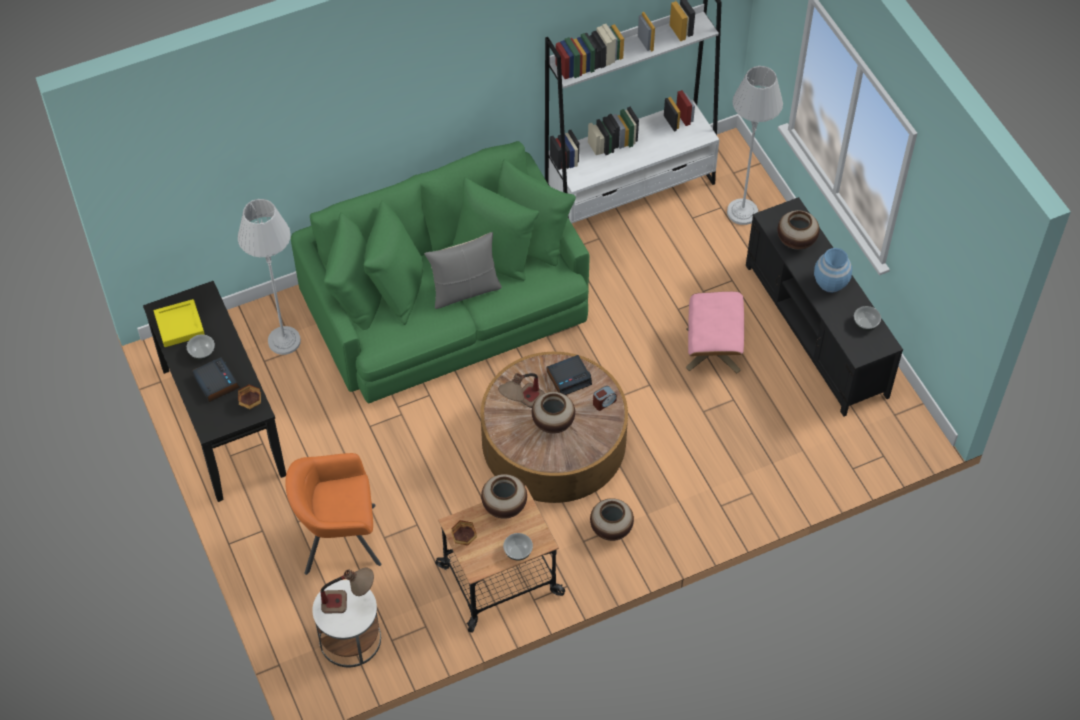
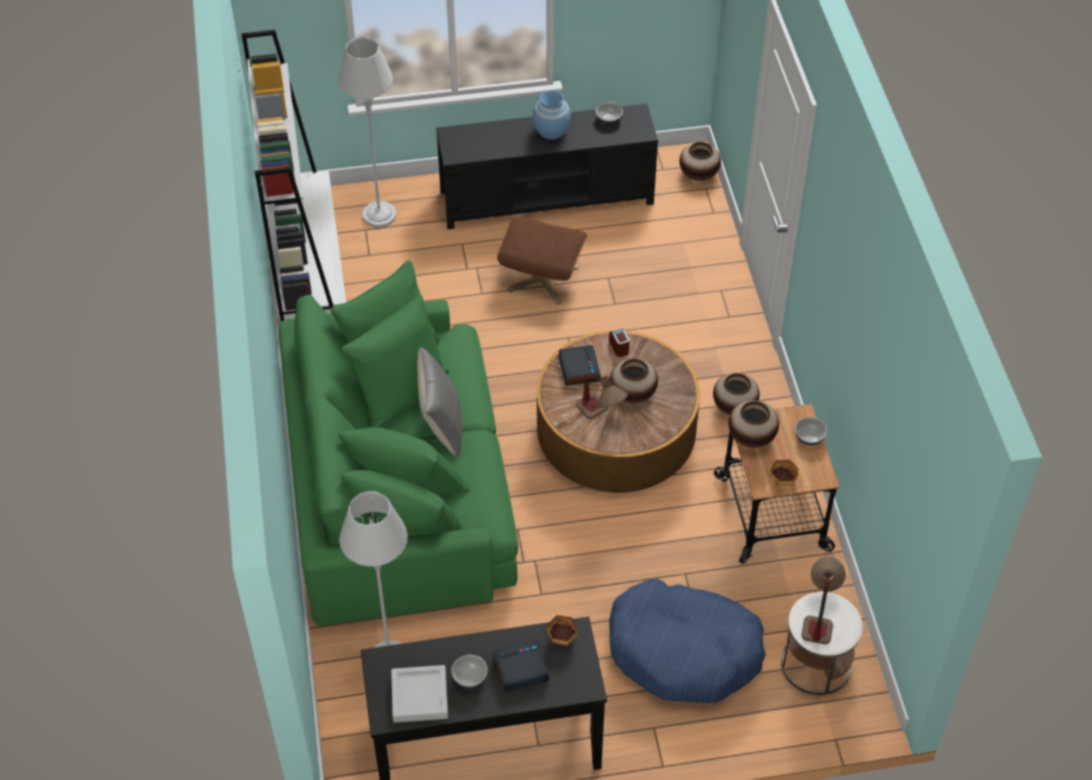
camera: 75 degrees left, 5 degrees down
(179, 326) = (419, 697): yellow tray -> grey tray
(339, 538) = (684, 651): orange armchair -> blue dog bed
(713, 349) = (542, 278): pink ottoman -> brown ottoman
(796, 241) = (491, 142): vase -> vase (698, 175)

